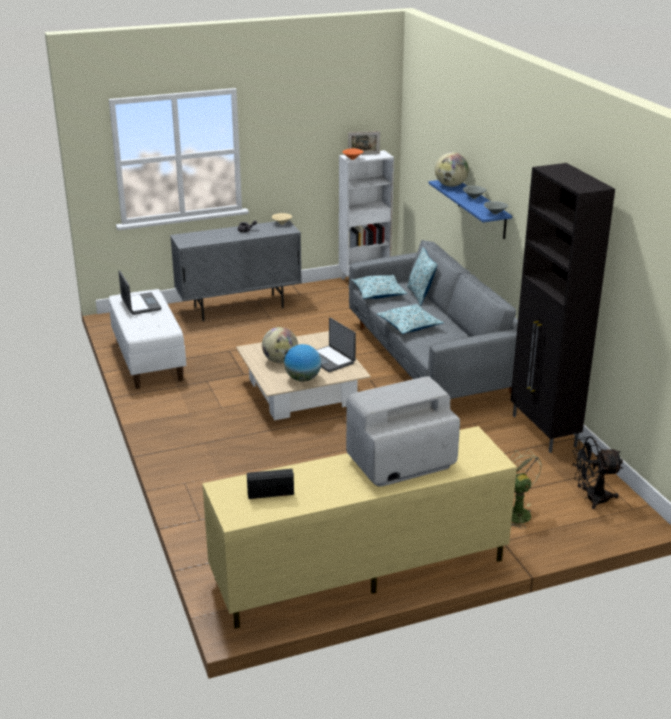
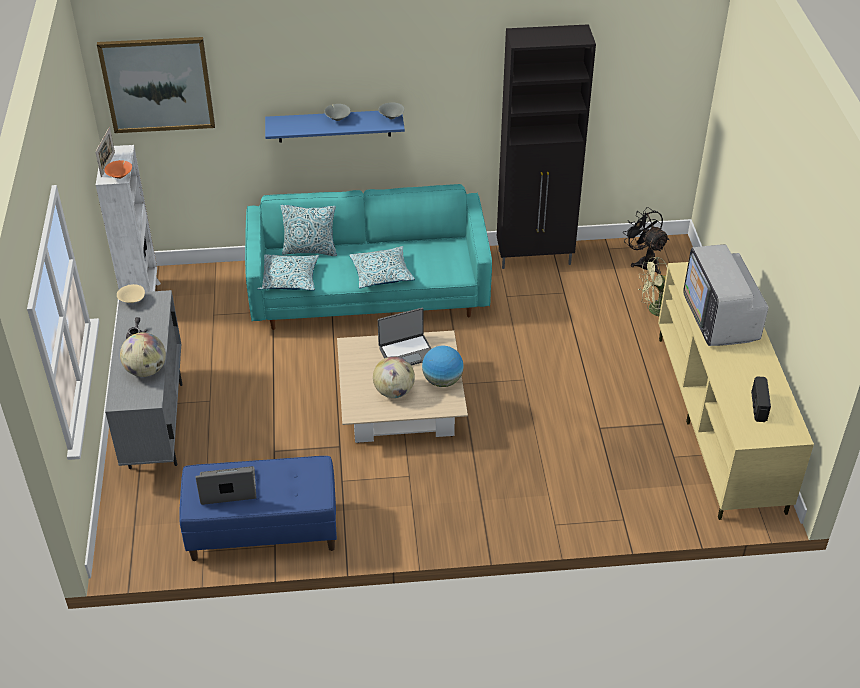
camera: 75 degrees left, 15 degrees up
(148, 360) = (262, 532): white bench -> blue bench
(421, 121) = (157, 84): none -> picture
(432, 358) = (368, 292): grey sofa -> turquoise sofa
(450, 185) = (291, 125): globe -> globe (146, 370)
(591, 498) = (644, 262): black fan -> black fan turned 135 degrees clockwise

